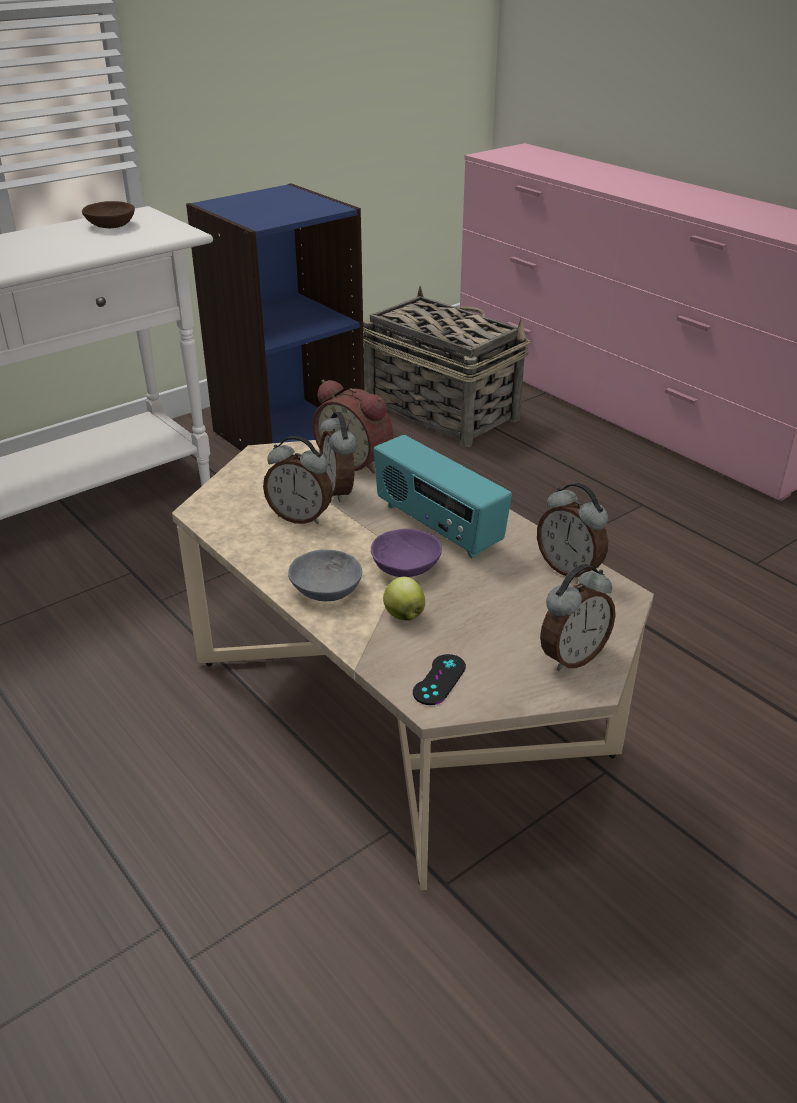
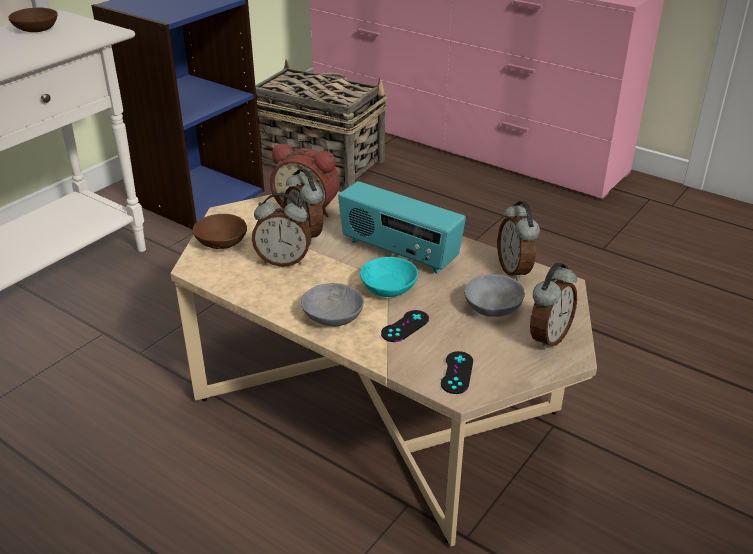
camera: 15 degrees left, 0 degrees up
(244, 485) = (223, 241): none -> brown bowl
(403, 614) = (405, 326): apple -> black game controller
(406, 568) = (389, 289): purple bowl -> turquoise bowl
(519, 607) = (491, 306): none -> grey bowl
(569, 569) = (515, 270): alarm clock -> alarm clock turned 45 degrees clockwise

